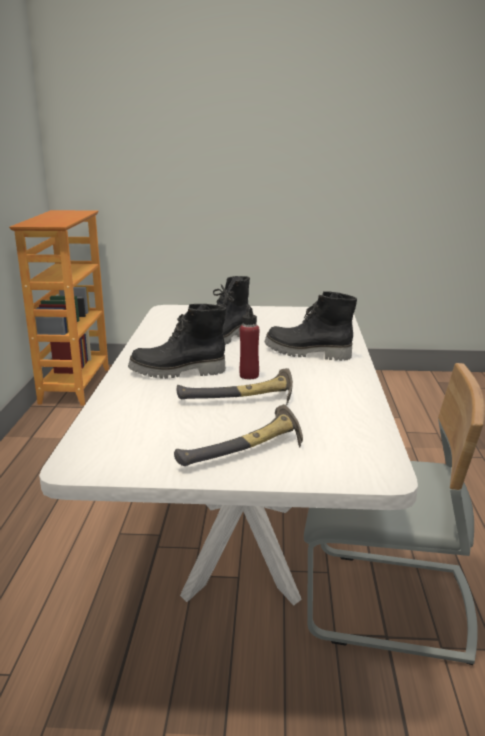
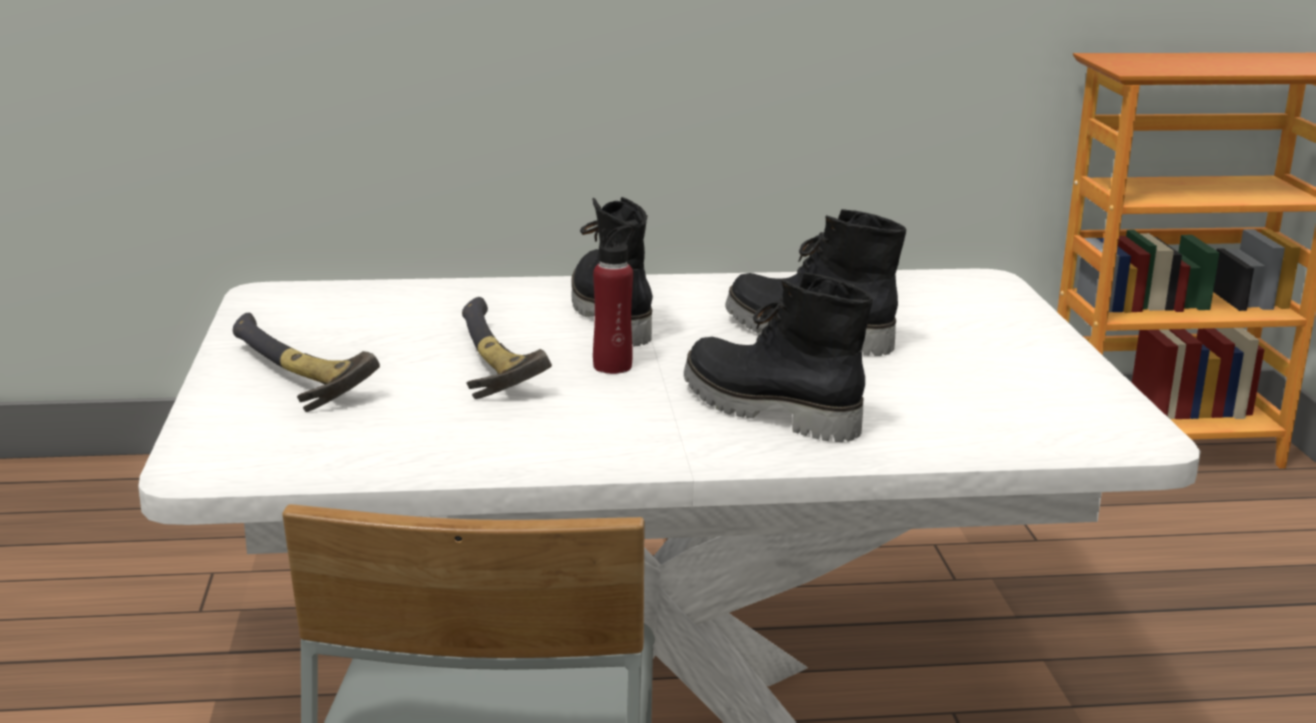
camera: 80 degrees right, 0 degrees up
(307, 353) = (767, 411): black boot -> black boot turned 60 degrees counterclockwise

